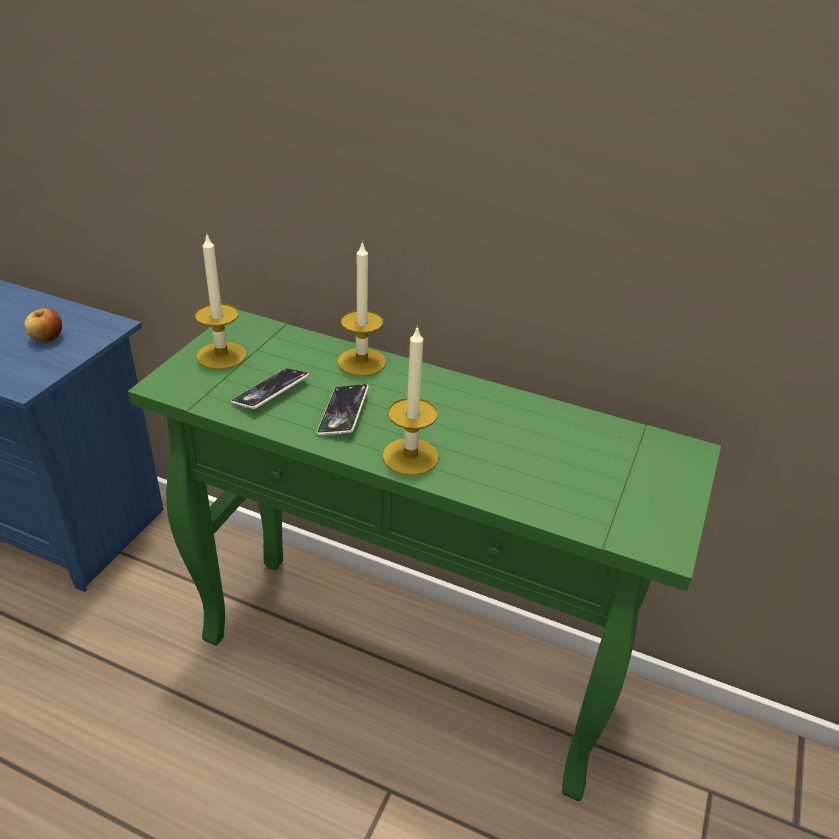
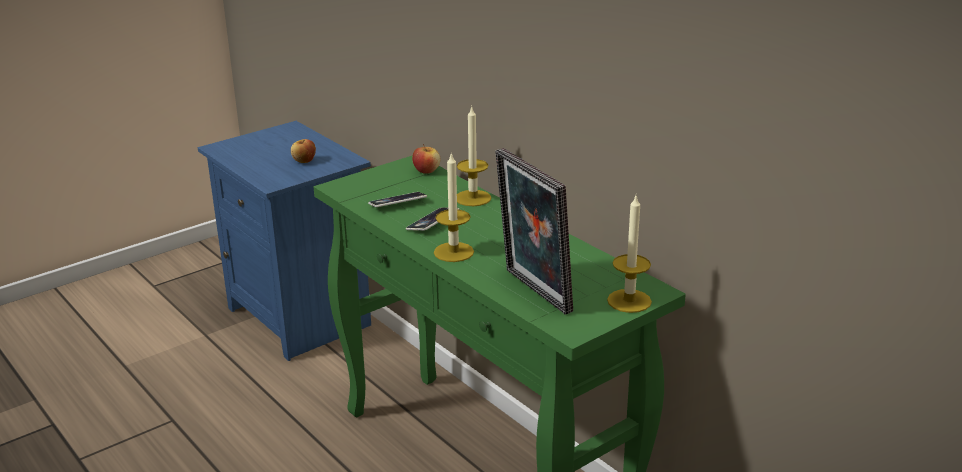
camera: 30 degrees right, 10 degrees down
(221, 355) = (384, 178): candle -> candle (629, 301)
(269, 332) = (426, 171): none -> apple
(564, 496) = (533, 292): none -> picture frame

